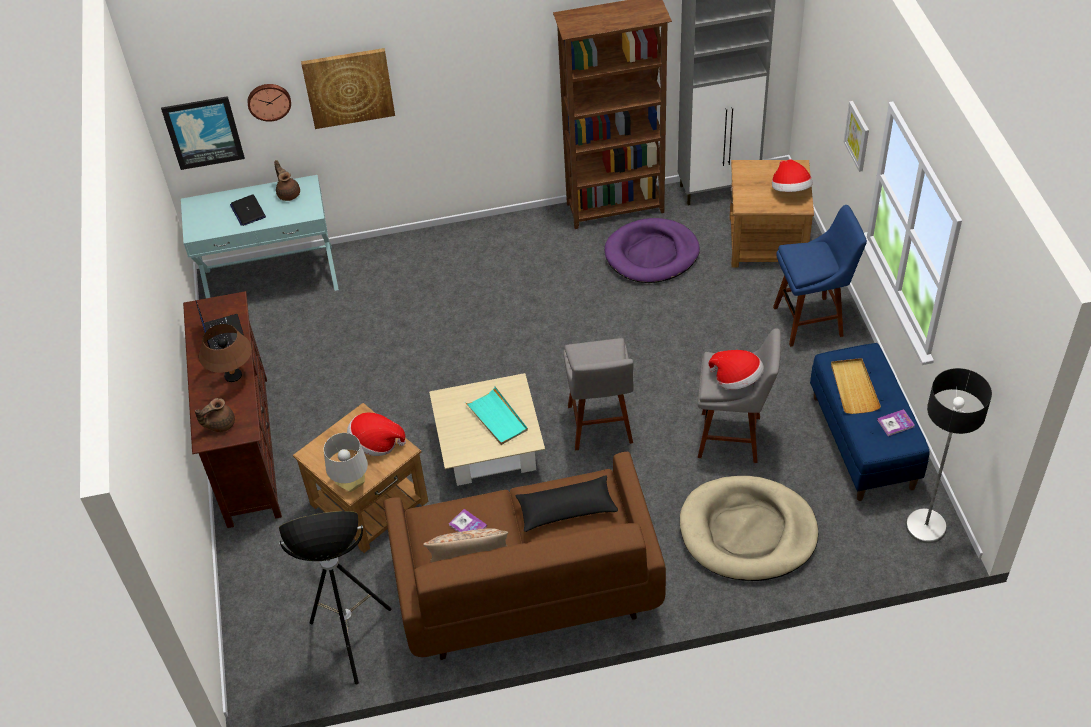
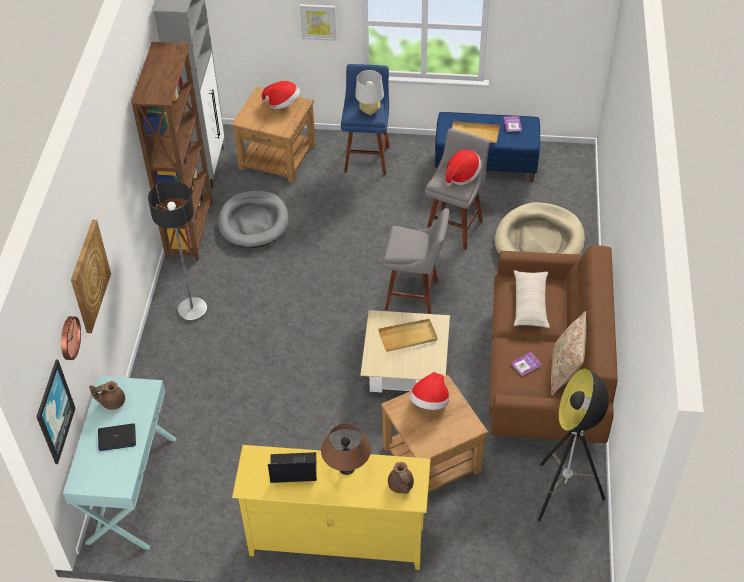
camera: 75 degrees left, 0 degrees up
(247, 449) = (336, 541): brown tv stand -> yellow tv stand
(351, 484) = (466, 426): grey table lamp -> grey table lamp (370, 110)
(497, 418) = (408, 337): turquoise tray -> beige tray
(566, 509) = (530, 304): black pillow -> beige pillow
(652, 254) = (254, 222): purple dog bed -> grey dog bed
(926, 526) = (563, 158): floor lamp -> floor lamp (192, 309)

